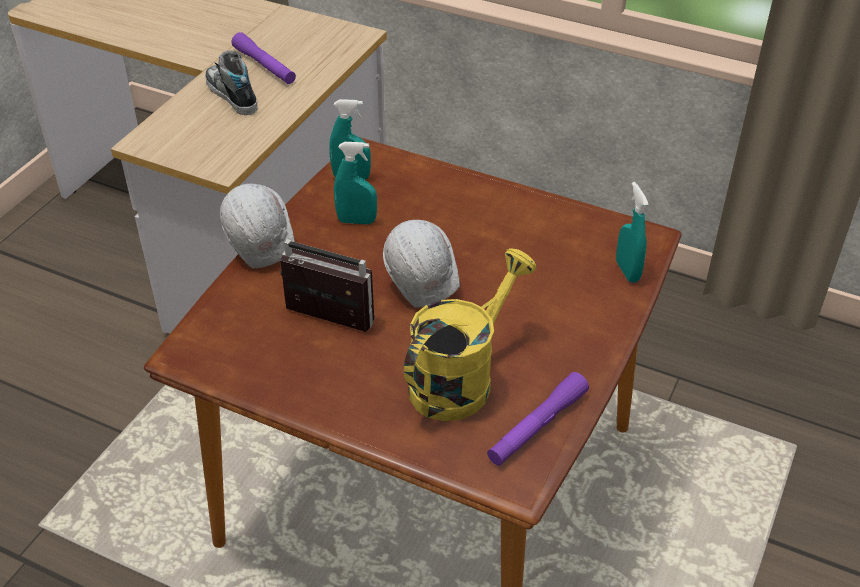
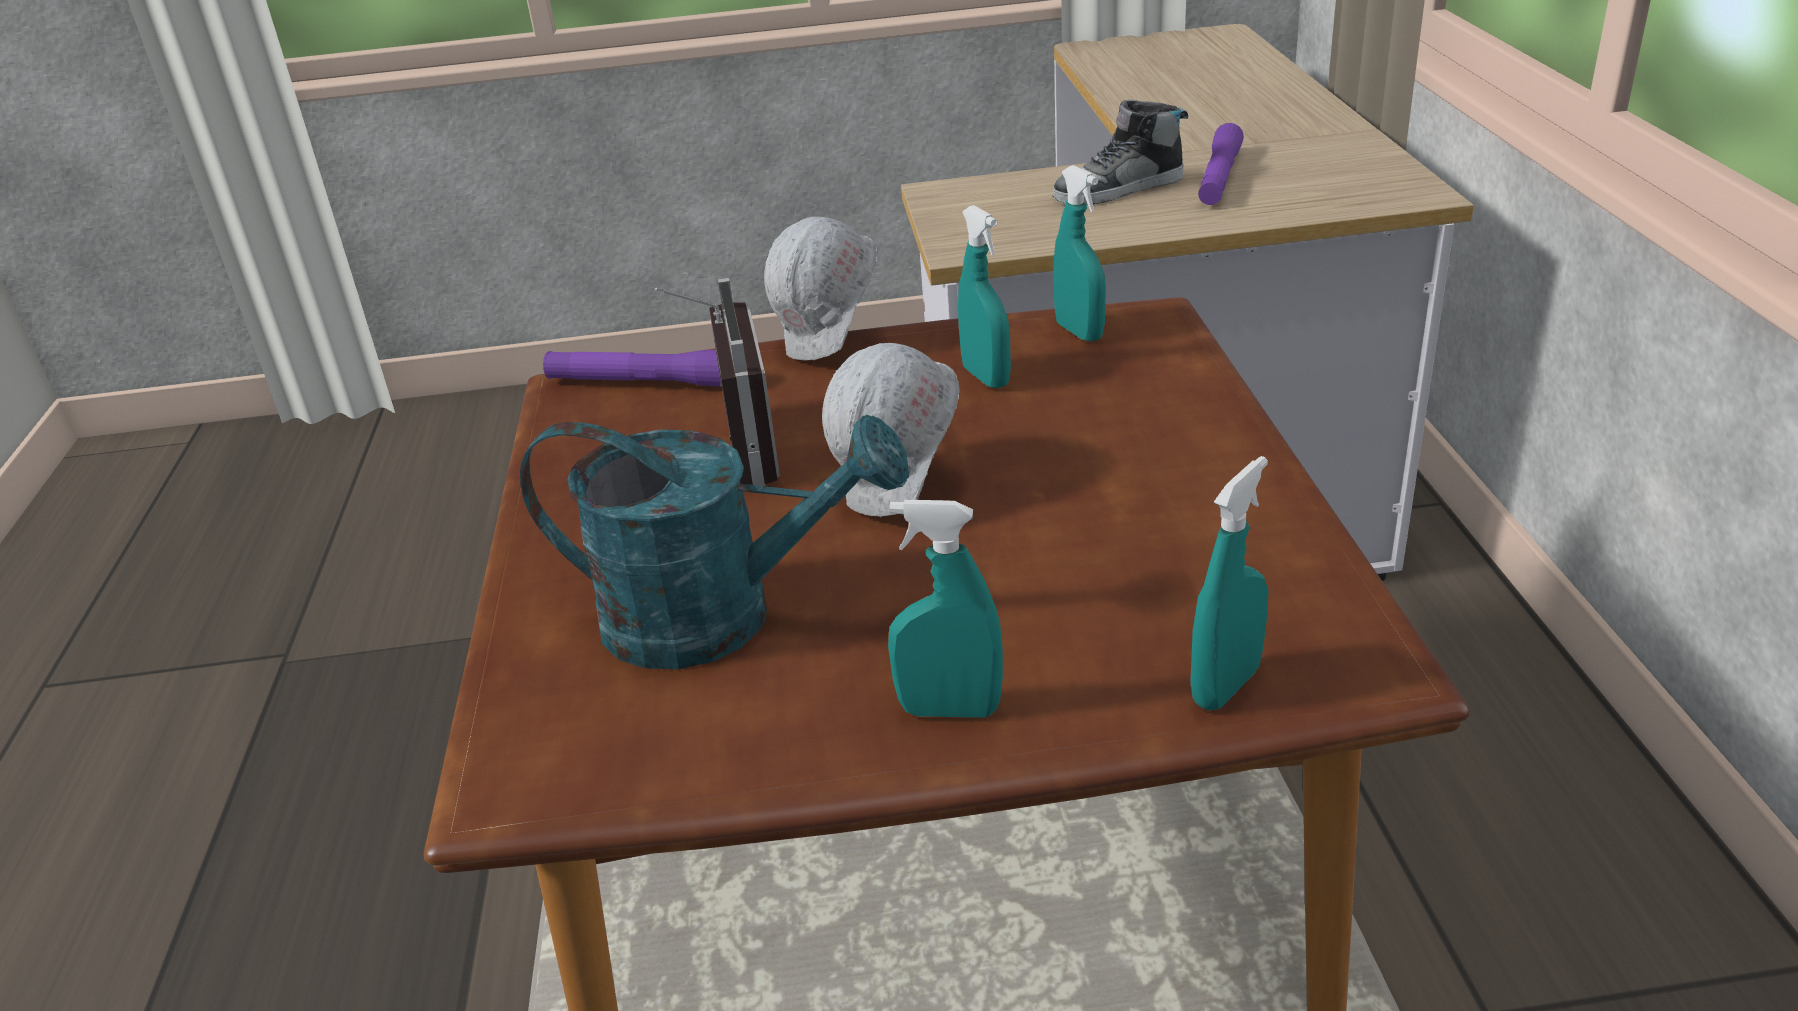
camera: 60 degrees right, 10 degrees down
(231, 95) = (1119, 190): shoe -> shoe turned 135 degrees counterclockwise
(460, 378) = (719, 617): yellow watering can -> turquoise watering can
(537, 426) = (666, 752): purple flashlight -> purple flashlight (644, 383)
(580, 341) = (949, 710): none -> turquoise spray bottle

